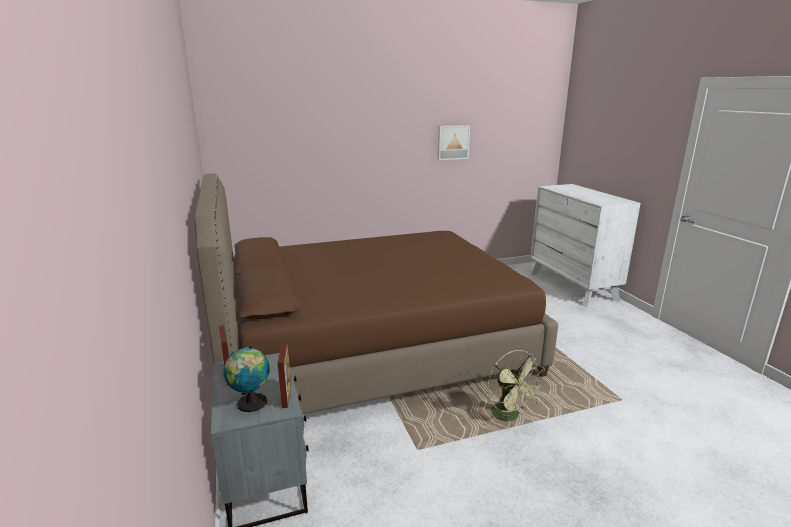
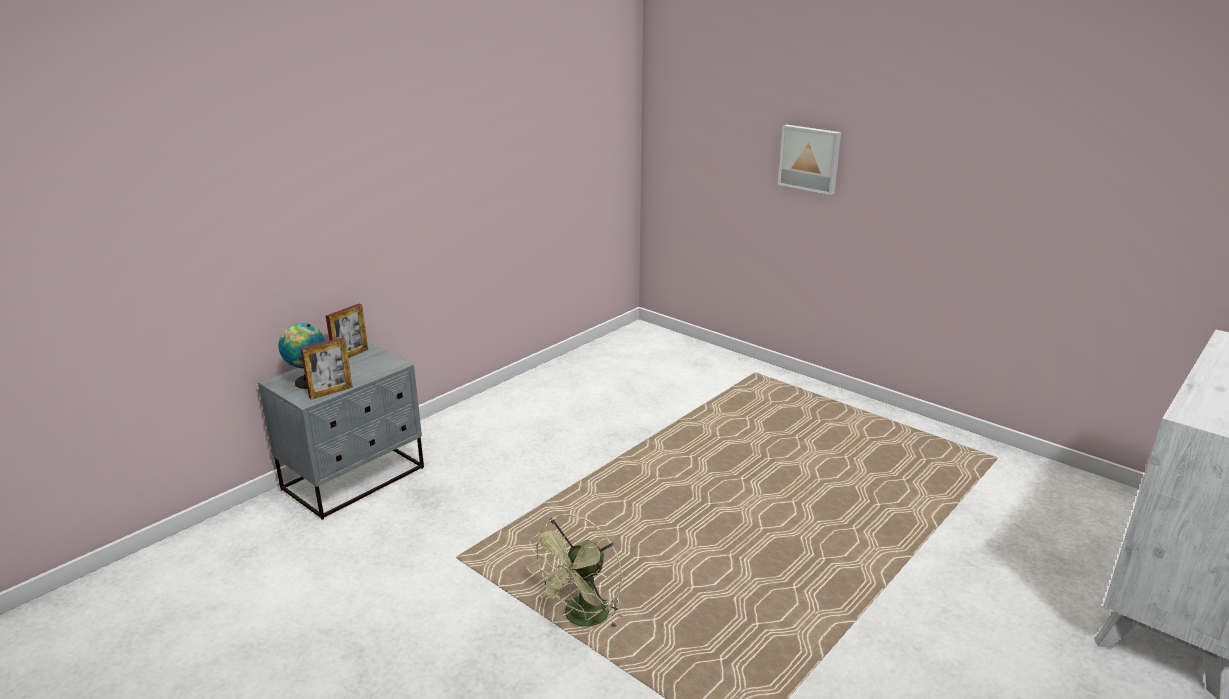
camera: 60 degrees right, 5 degrees up
(371, 349) = (641, 453): brown bed -> none
(452, 142) = (1040, 171): picture -> picture (810, 158)

